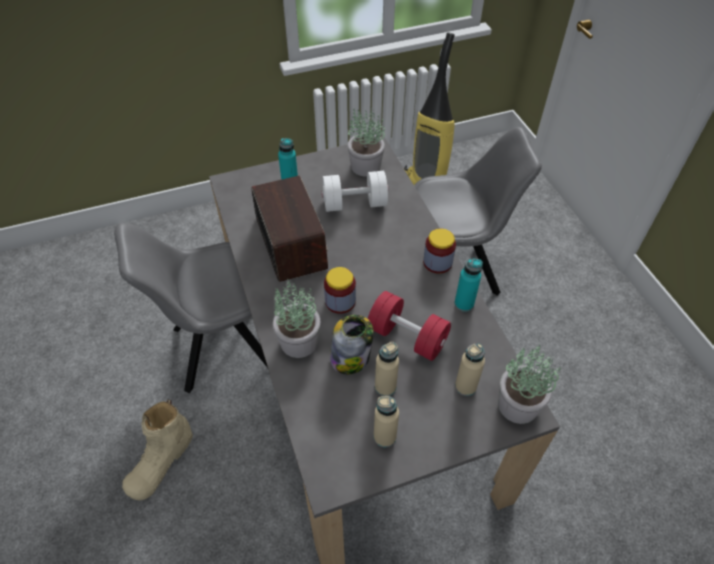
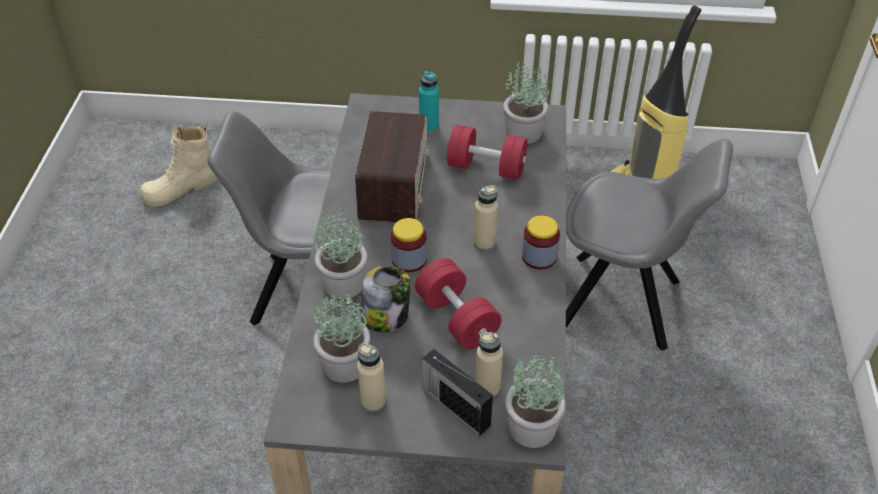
camera: 25 degrees right, 5 degrees down
(161, 461) = (192, 381): beige boot -> beige boot (182, 187)
(343, 414) = (345, 365): none -> potted plant
(355, 203) = (486, 167): white dumbbell -> red dumbbell
(385, 387) = (403, 356): beige bottle -> beige bottle (484, 242)
(450, 412) = (455, 406): none -> radio
(464, 304) = (540, 308): turquoise bottle -> none

